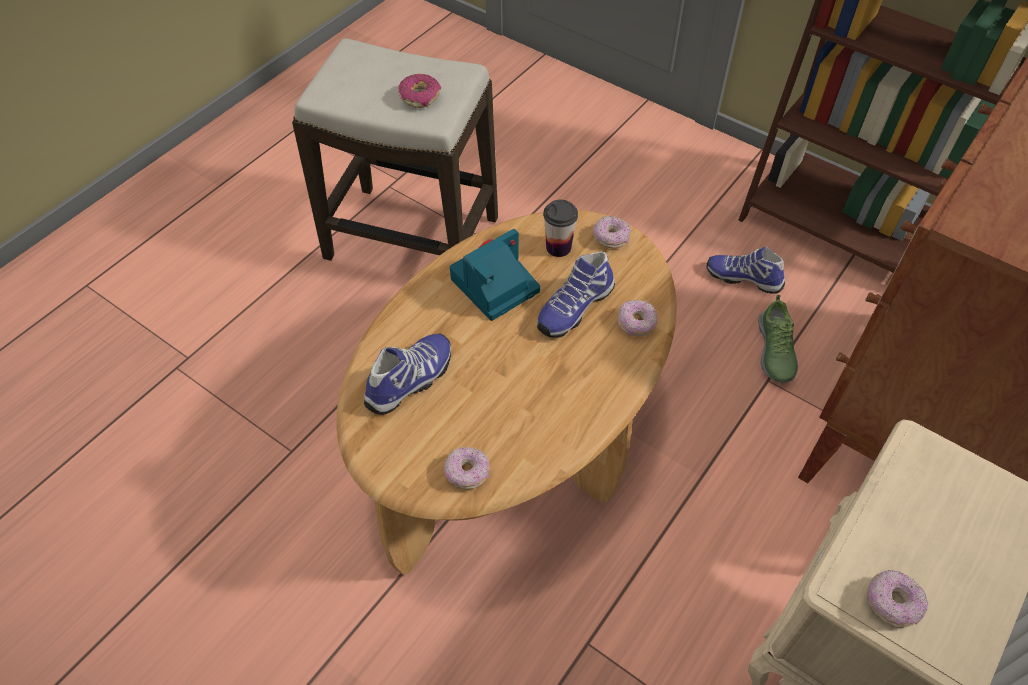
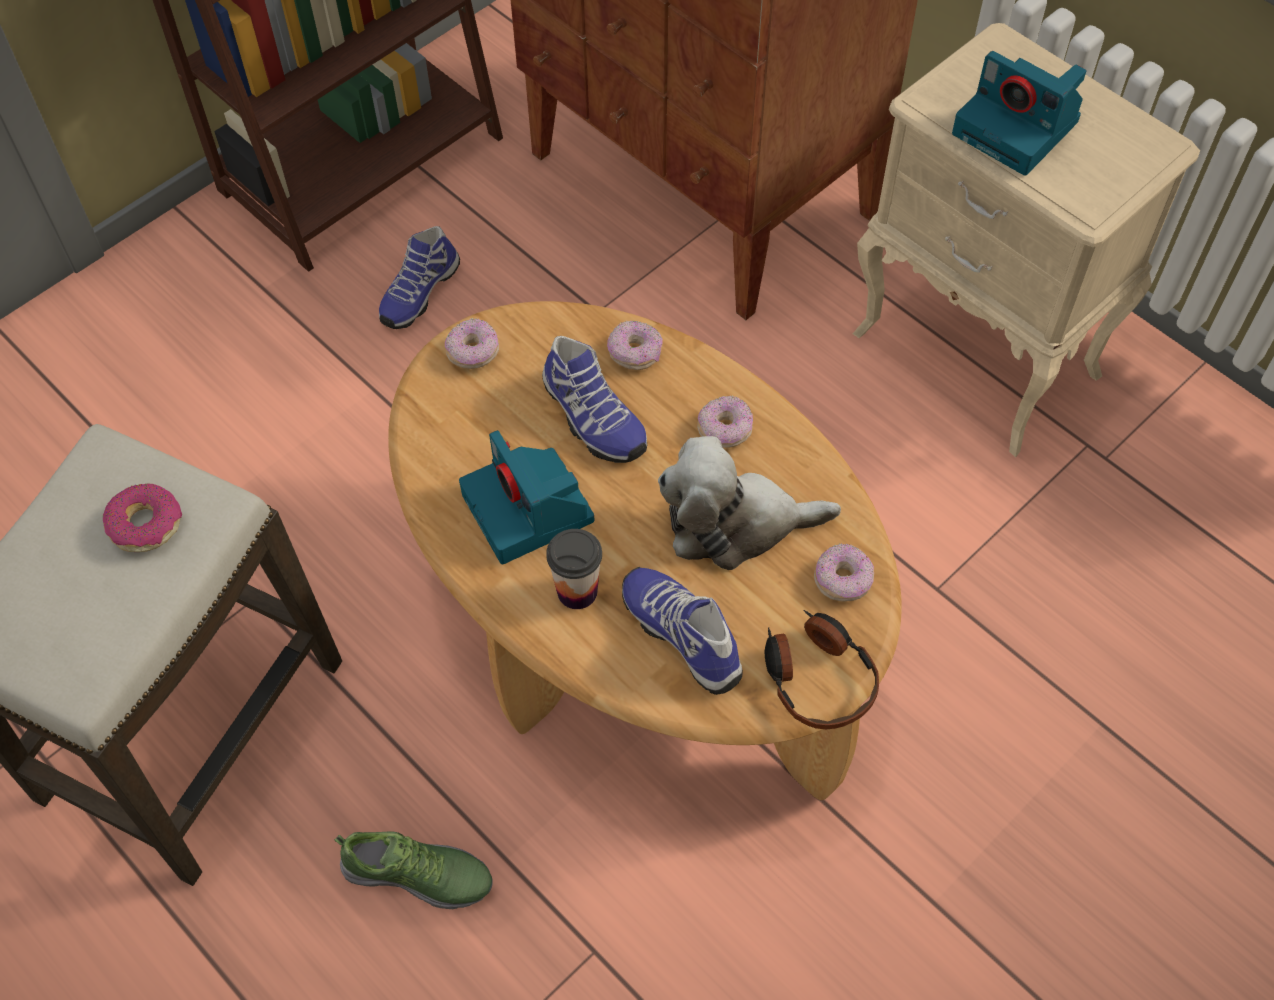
camera: 80 degrees left, 5 degrees up
(385, 463) = (817, 677): none -> headphones
(504, 400) = (735, 523): none -> plush toy
(558, 247) = (474, 418): cup -> cup (577, 591)
(774, 351) = (554, 292): shoe -> shoe (418, 875)
(891, 603) = (1106, 175): donut -> donut (725, 430)
(918, 521) = (1018, 128): none -> camera

